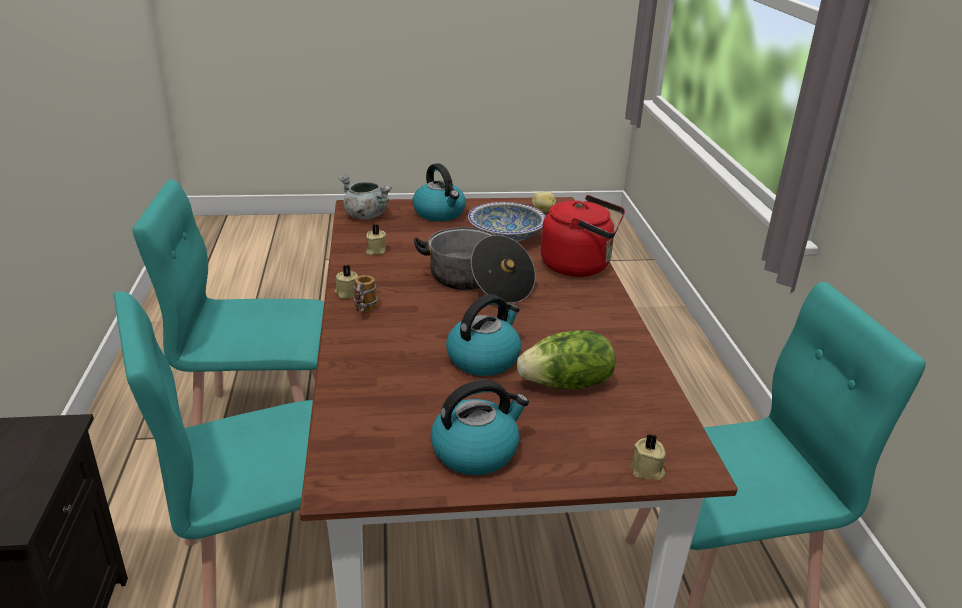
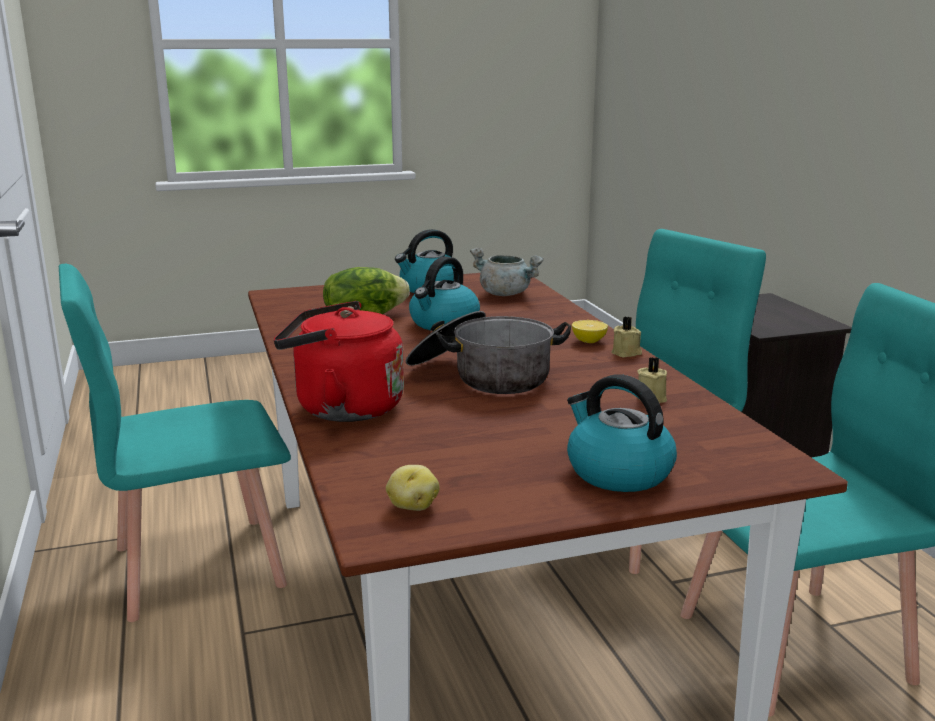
camera: 170 degrees right, 10 degrees down
(363, 312) = (589, 341): mug -> lemon
(365, 215) = (744, 450): grey cooking pot -> grey cooking pot (506, 294)
(506, 236) = (469, 441): bowl -> none
(647, 471) = (309, 290): beige candle -> none

